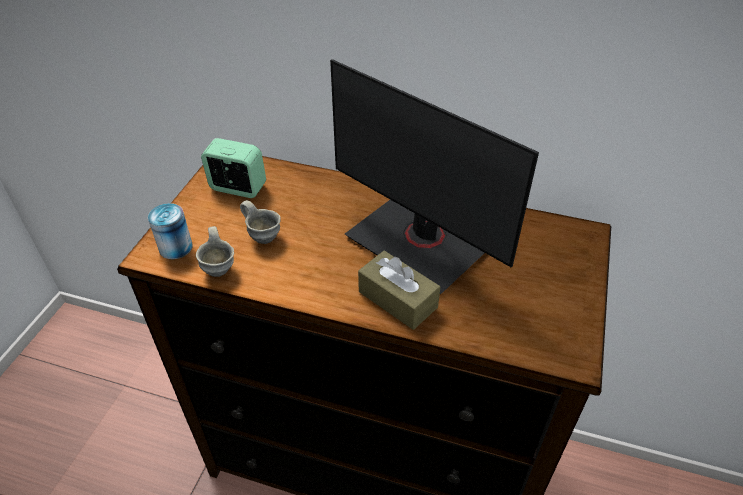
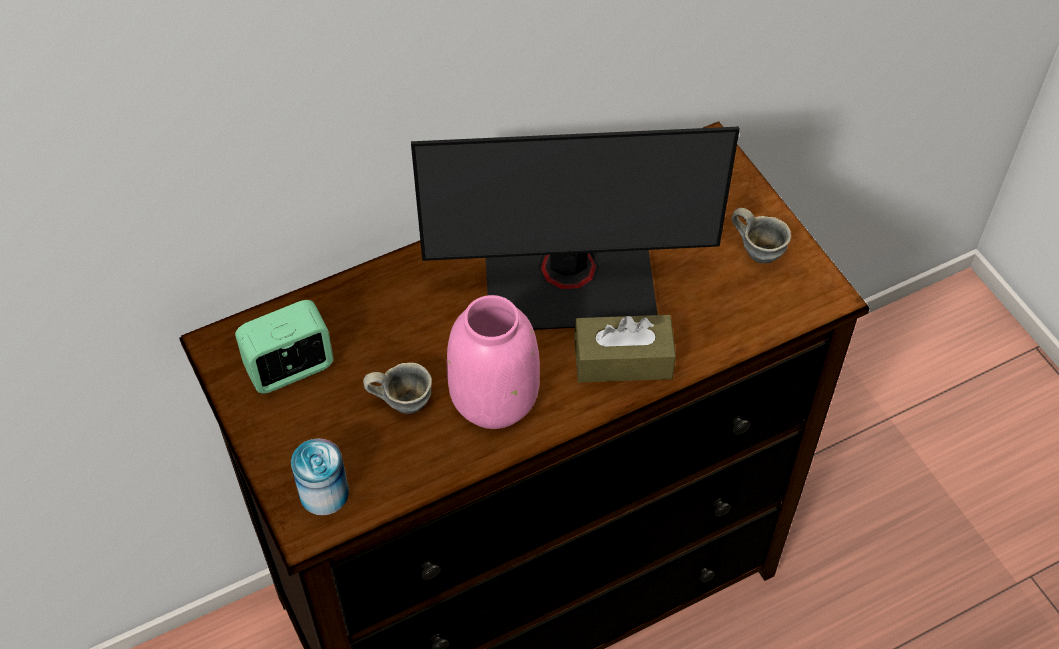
camera: 45 degrees left, 10 degrees up
(220, 268) = (408, 473): grey mug -> grey mug (759, 251)
(305, 267) = (494, 400): none -> pink vase

